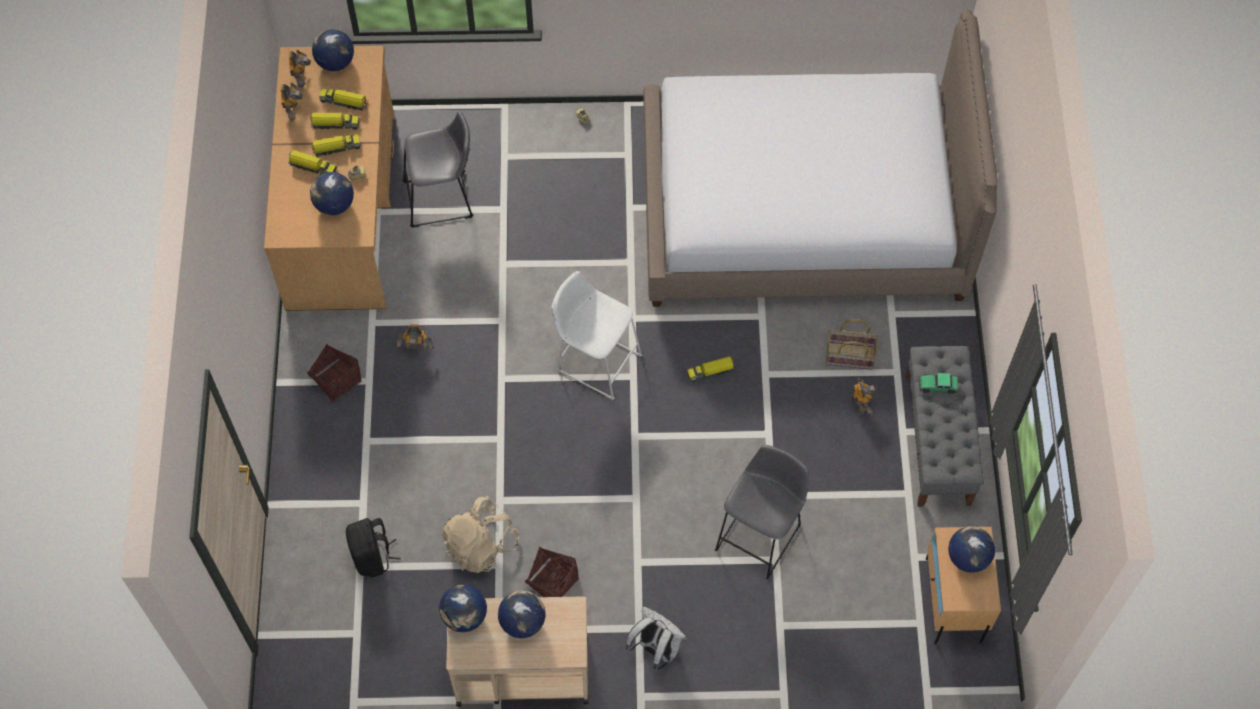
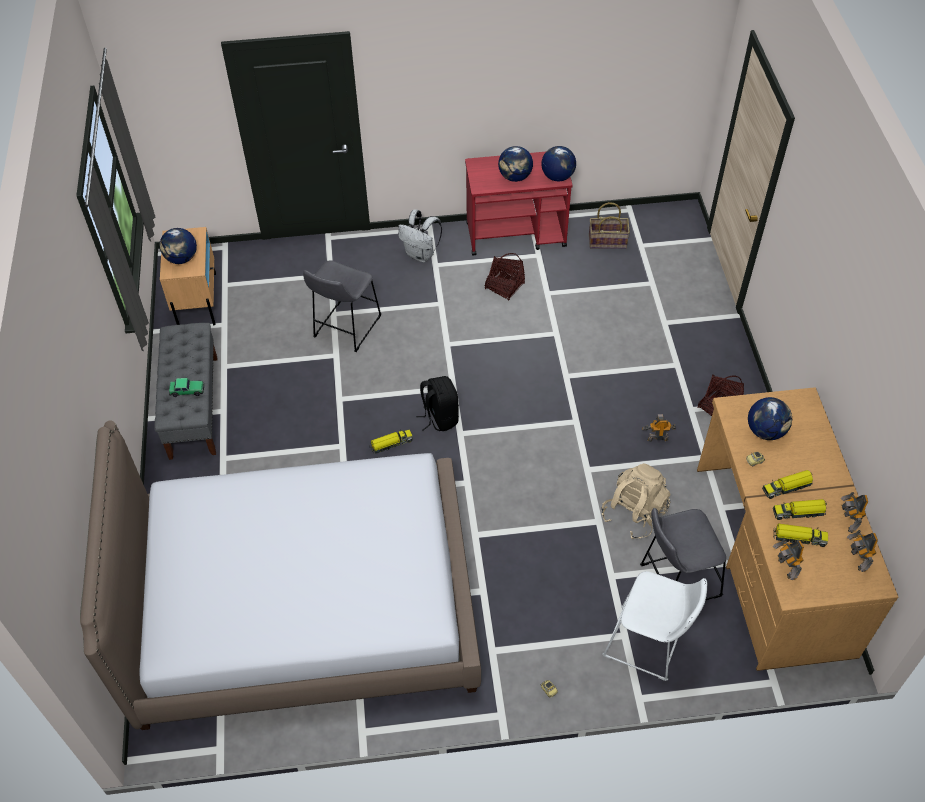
camera: 175 degrees right, 10 degrees down
(312, 167) = (802, 466): toy truck -> none
(335, 62) = (827, 583): globe -> none
(373, 557) = (644, 289): black backpack -> black backpack (439, 417)
(481, 545) = (564, 303): beige backpack -> beige backpack (634, 513)
(521, 671) = (516, 234): beige cart -> red cart
(595, 360) = (495, 443): white stool -> white stool (648, 646)
(849, 357) = (265, 467): basket -> basket (607, 241)
(860, 403) = (258, 429): toy robot -> toy robot (784, 569)

